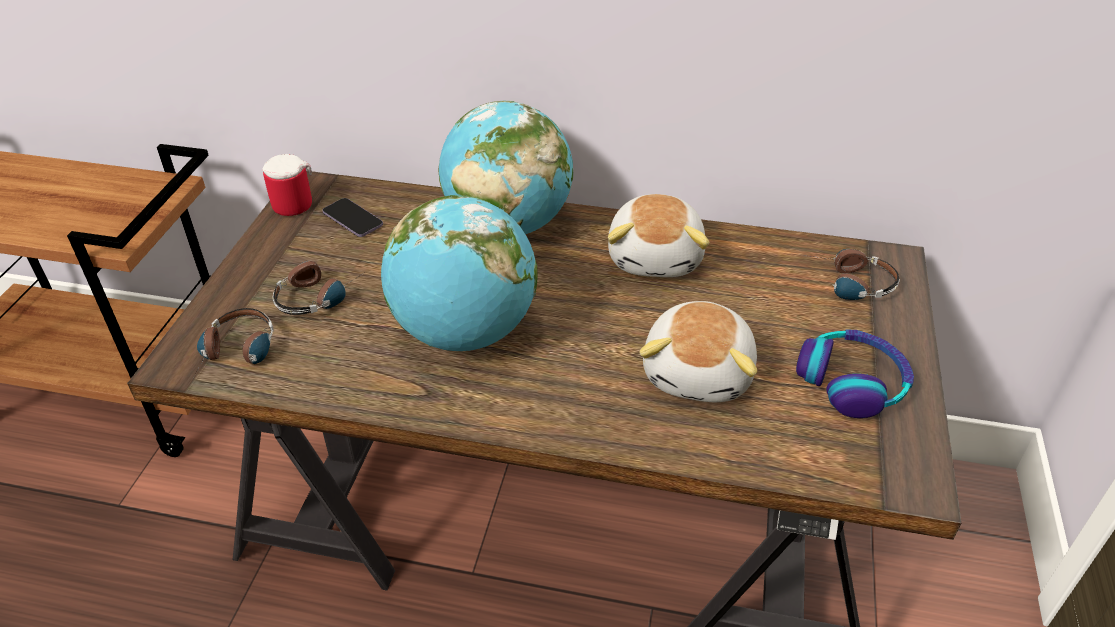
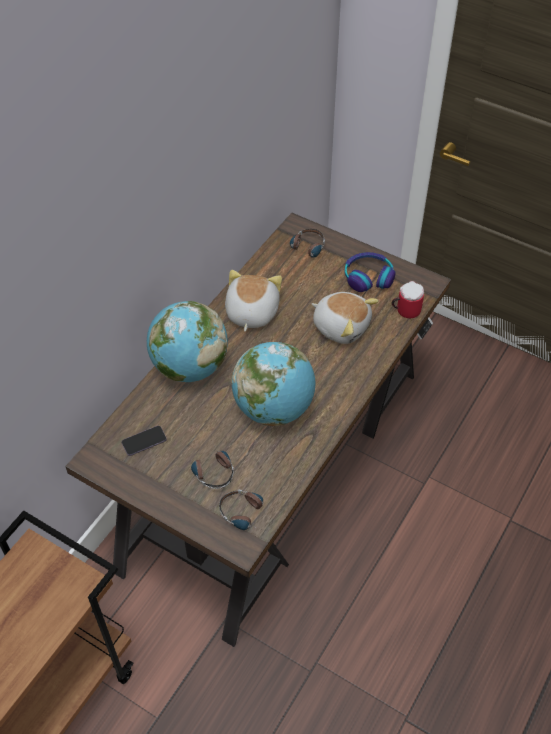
camera: 70 degrees left, 10 degrees up
(292, 202) = (106, 471): mug -> mug (405, 310)
(656, 257) = (250, 312): plush toy -> plush toy turned 105 degrees counterclockwise

